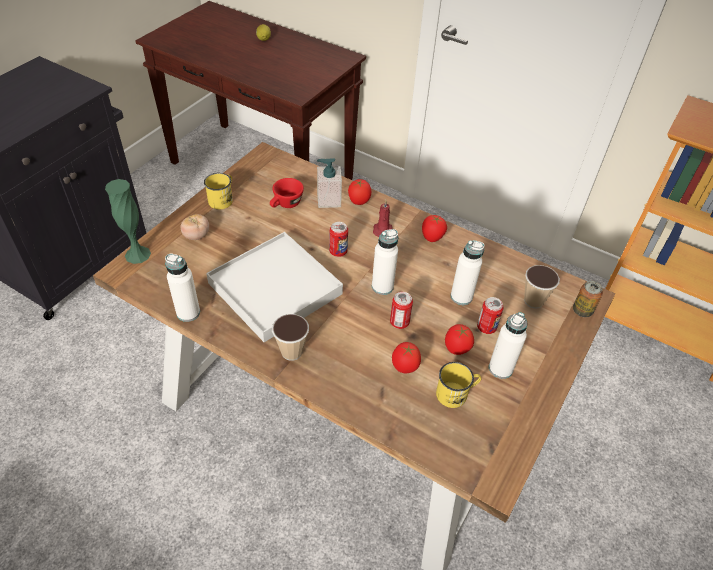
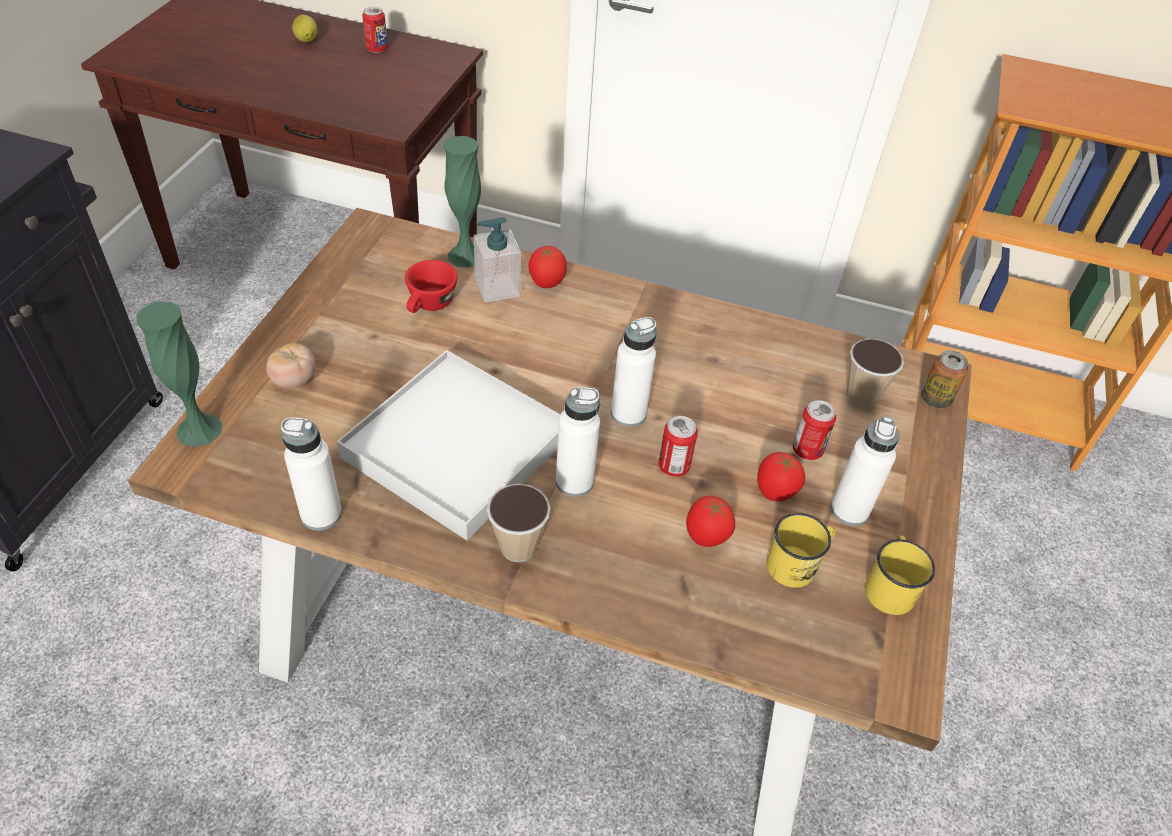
camera: 15 degrees left, 0 degrees up
(223, 199) = (320, 312): yellow mug -> yellow mug (889, 586)
(316, 178) = (465, 256): none -> green vase
(338, 252) = (540, 369): can -> can (377, 49)
(382, 230) = (598, 322): red candle -> none
(432, 238) = (679, 324): tomato -> none
(461, 297) = (754, 408): white bottle -> white bottle (574, 482)

